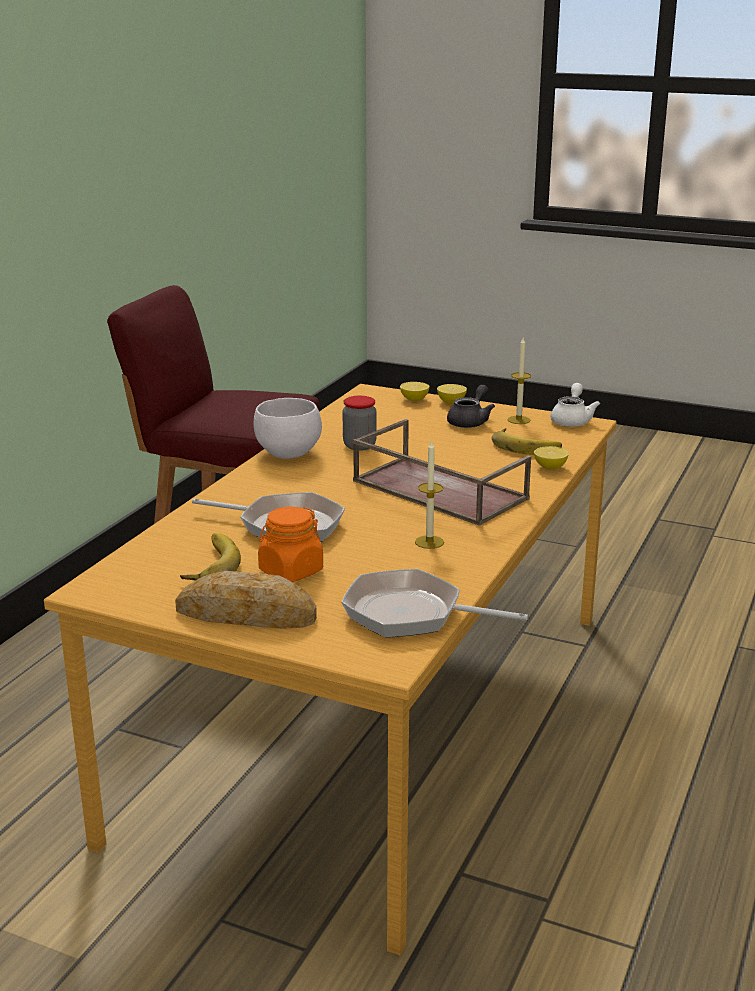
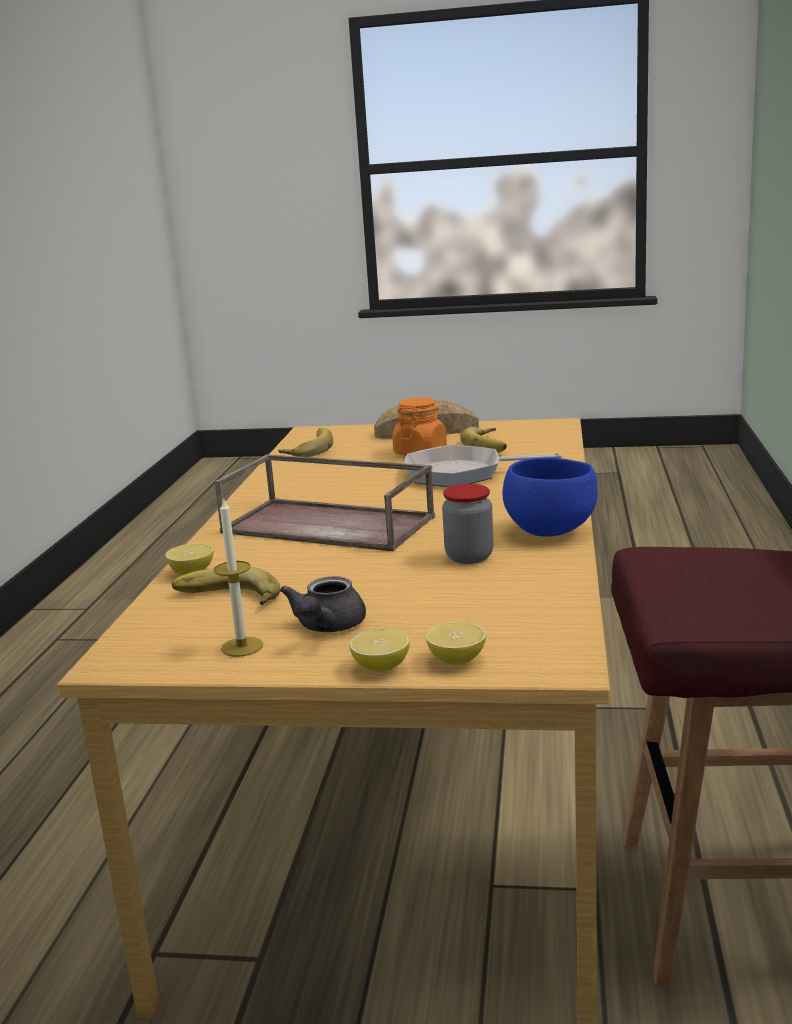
camera: 165 degrees right, 5 degrees down
(287, 454) = (551, 531): white bowl -> blue bowl
(411, 614) = (308, 448): frying pan -> banana
(429, 542) = (315, 484): candle -> none
(572, 420) = (143, 664): white teapot -> none

